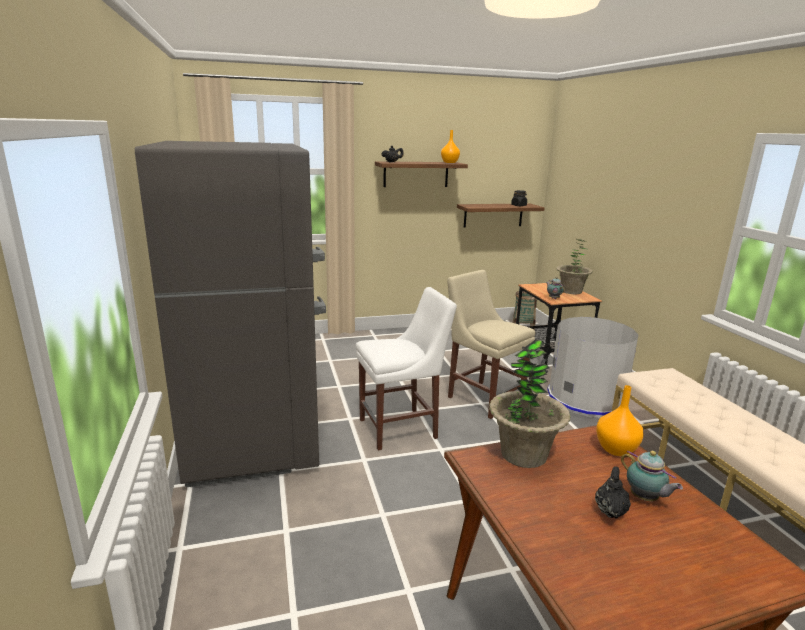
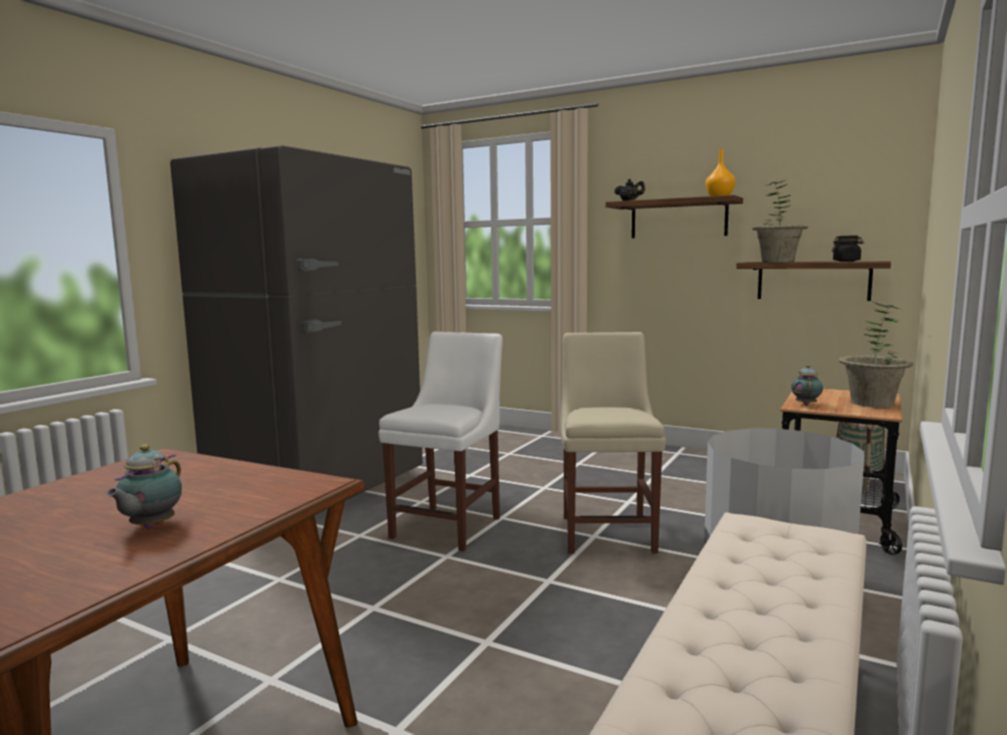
camera: 45 degrees right, 10 degrees down
(402, 428) = (450, 525): white chair -> white chair turned 90 degrees counterclockwise
(523, 454) = (197, 467): potted plant -> potted plant (777, 262)
(610, 510) = (99, 518): black teapot -> none
(615, 449) = (276, 493): orange vase -> none

